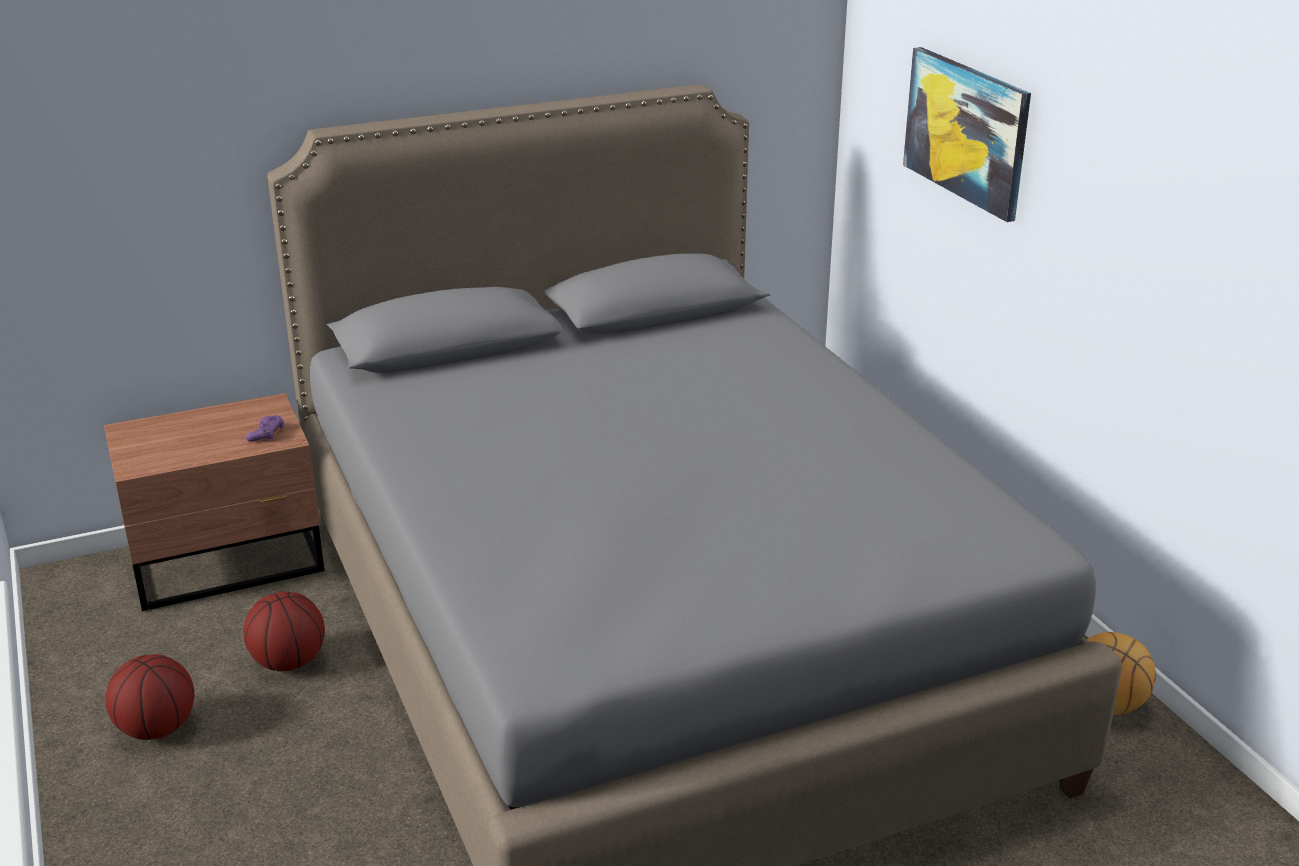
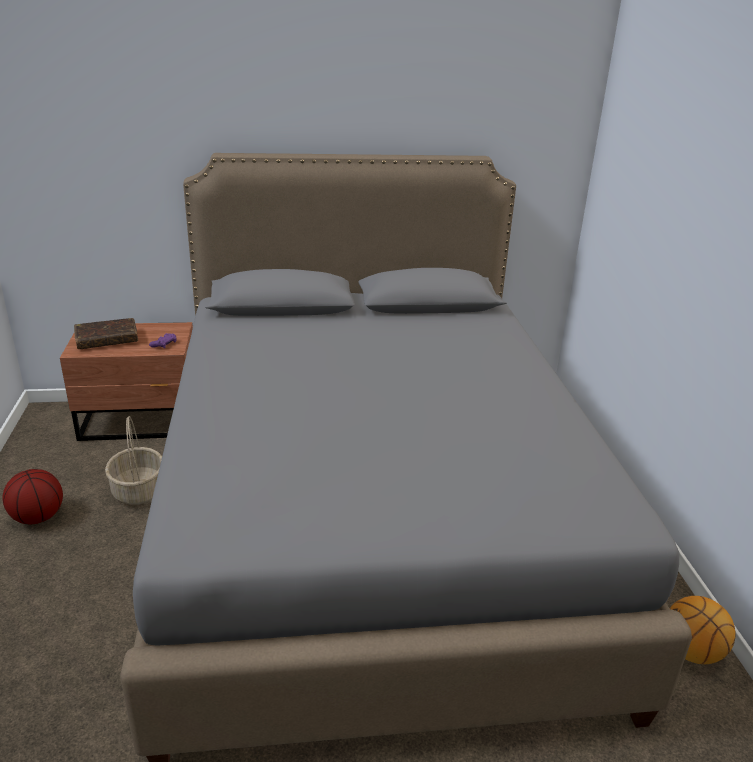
camera: 15 degrees right, 0 degrees up
(171, 442) = (107, 340): none -> brown book
(289, 662) = (139, 491): basketball -> basket
(966, 131) = (662, 200): picture -> none

